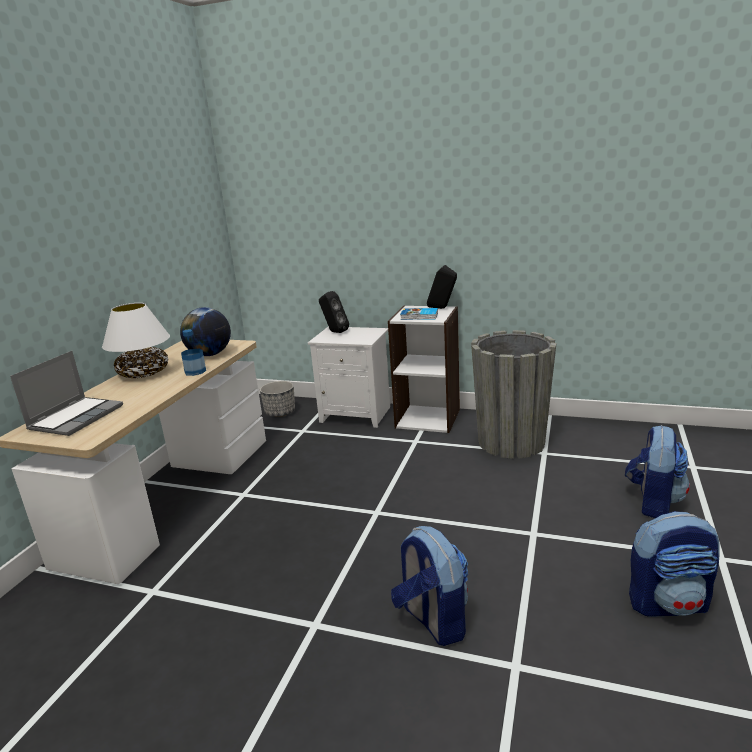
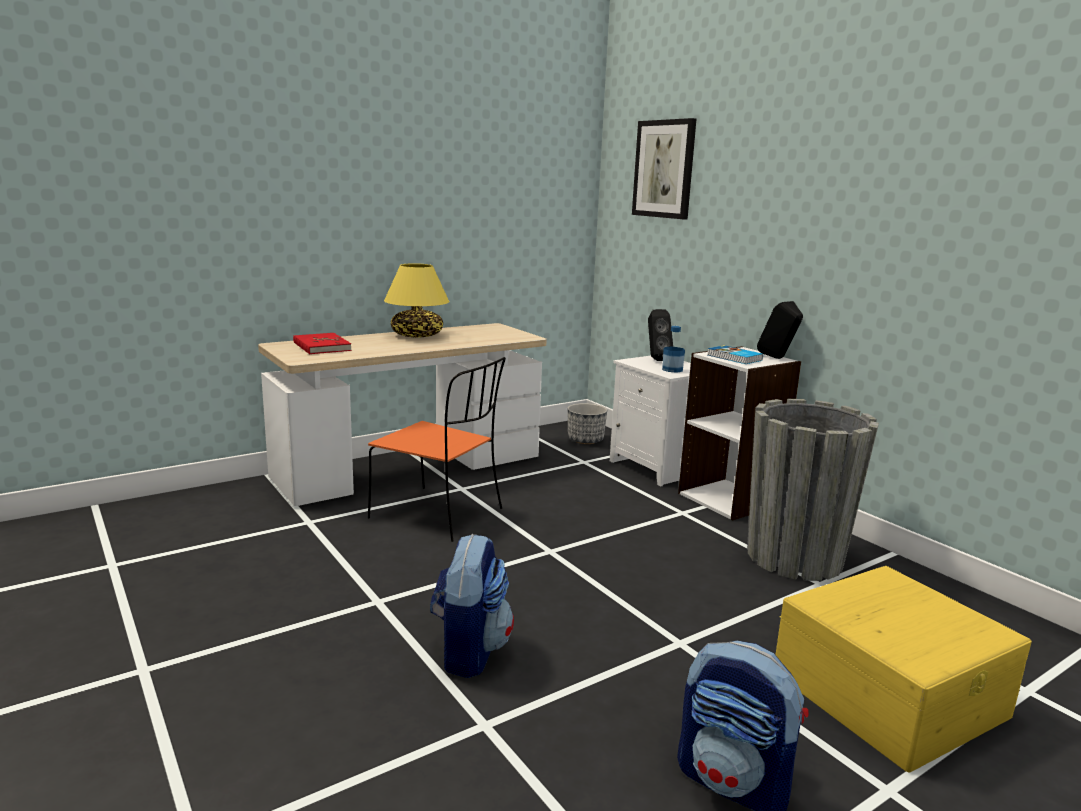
camera: 35 degrees right, 5 degrees down
(76, 417) = (321, 346): laptop -> red book
(144, 373) = (417, 335): white table lamp -> yellow table lamp
(195, 371) = (453, 344): bottle -> bottle (672, 369)
(209, 355) = (488, 337): globe -> none
(257, 525) = (439, 514): none -> orange chair
(295, 176) = (664, 169): none -> picture
(653, 502) = (889, 693): backpack -> yellow storage box

